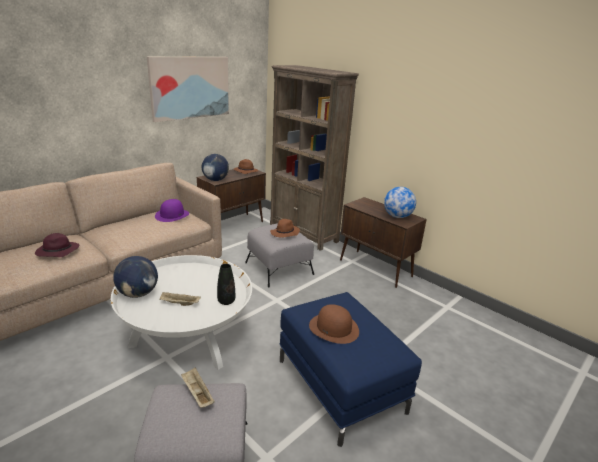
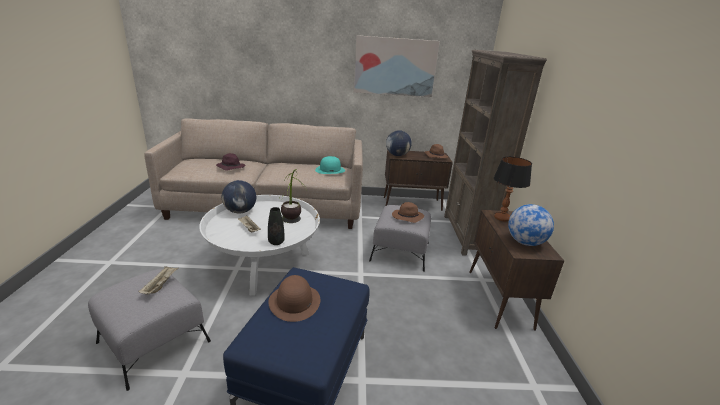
camera: 45 degrees right, 0 degrees up
(172, 215) = (330, 170): purple hat -> turquoise hat
(210, 280) = (292, 224): none -> potted plant
(363, 206) = (502, 218): none -> table lamp

